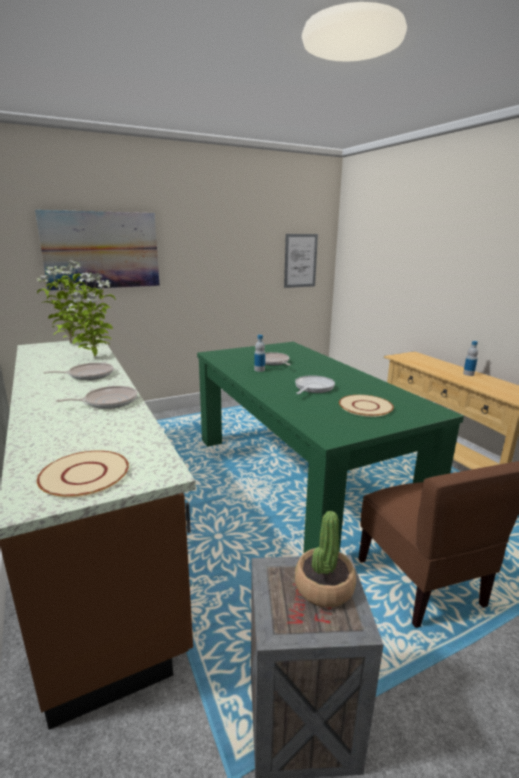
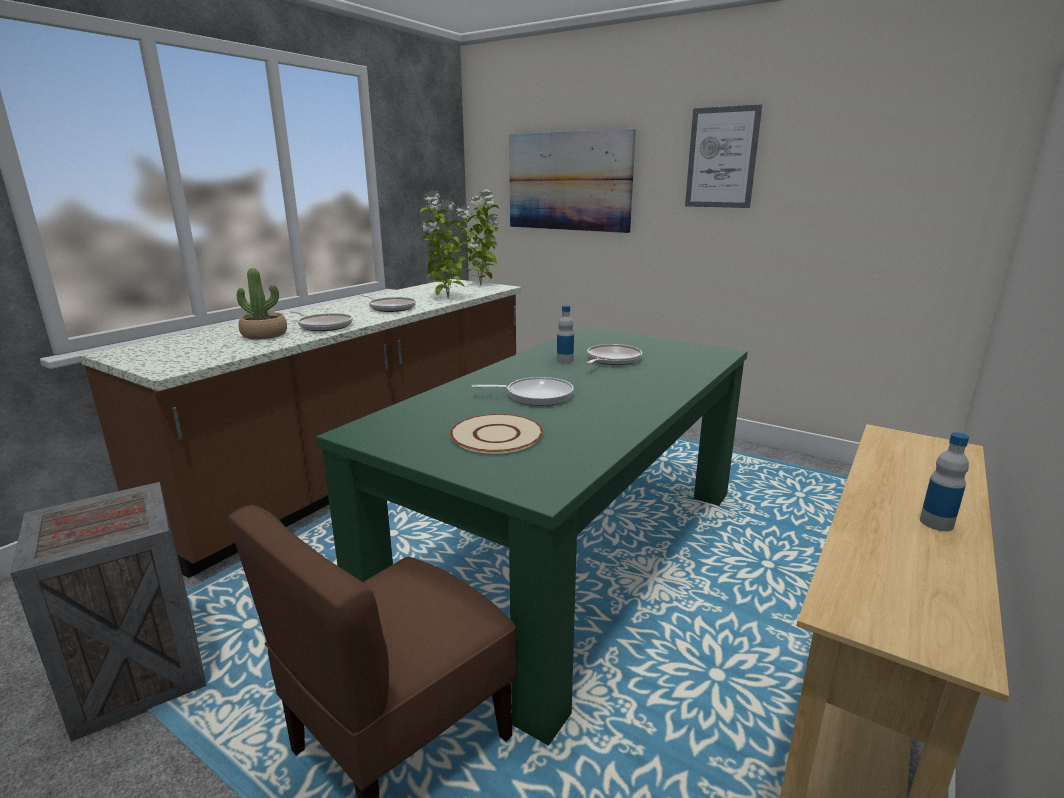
camera: 60 degrees right, 0 degrees up
(85, 475) = (161, 353): beige plate -> none
(300, 261) = (908, 209): picture -> picture (721, 158)
(324, 586) = (108, 525): potted plant -> potted plant (264, 335)

